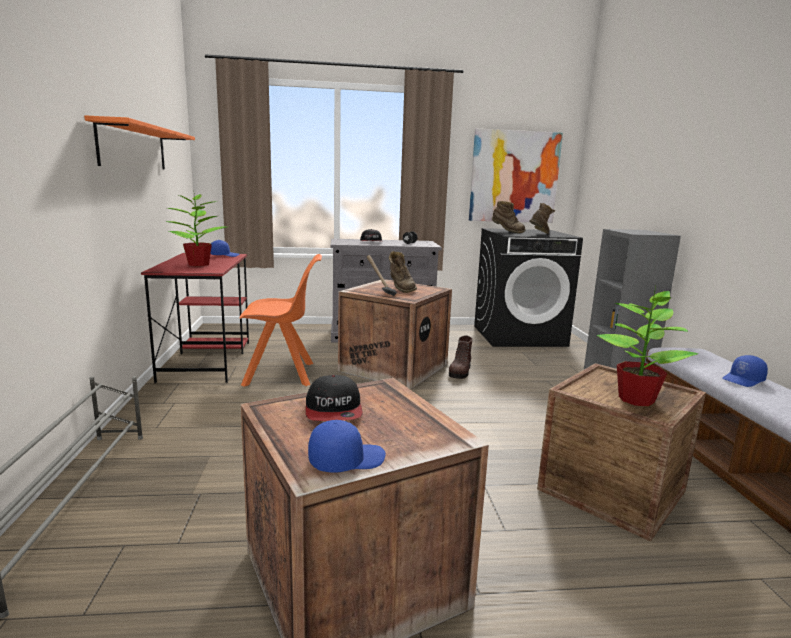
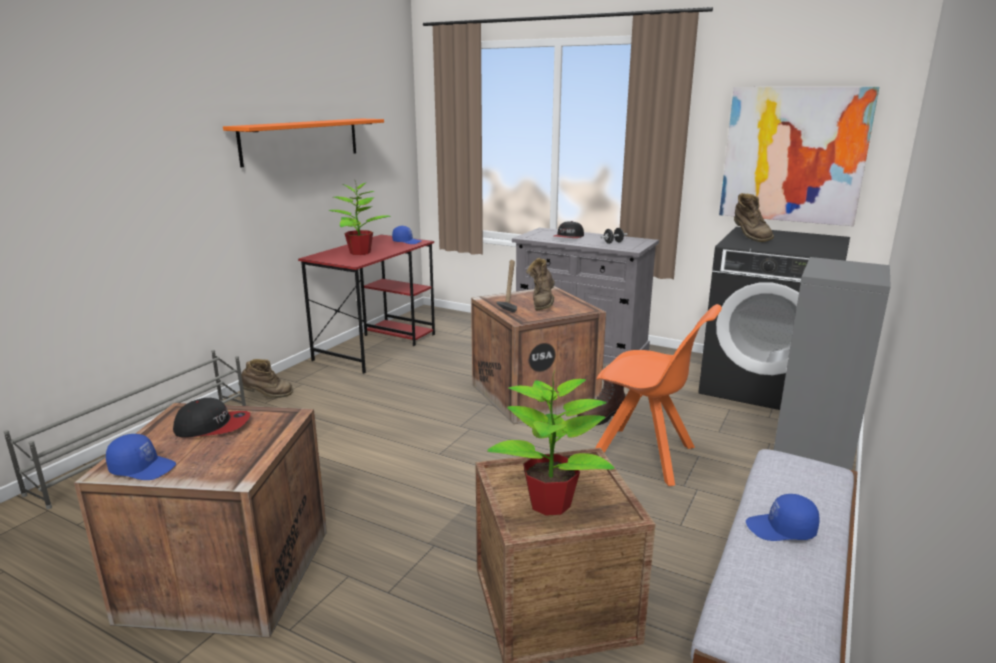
camera: 35 degrees right, 5 degrees up
(282, 374) = (418, 376): orange chair -> orange chair (645, 456)
(334, 410) = (213, 426): cap -> cap turned 120 degrees counterclockwise
(540, 234) = (787, 247): brown boot -> brown boot (267, 397)

